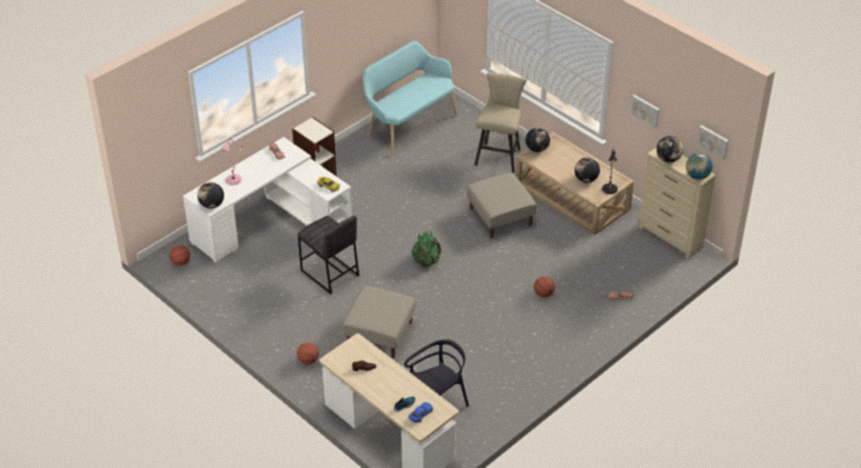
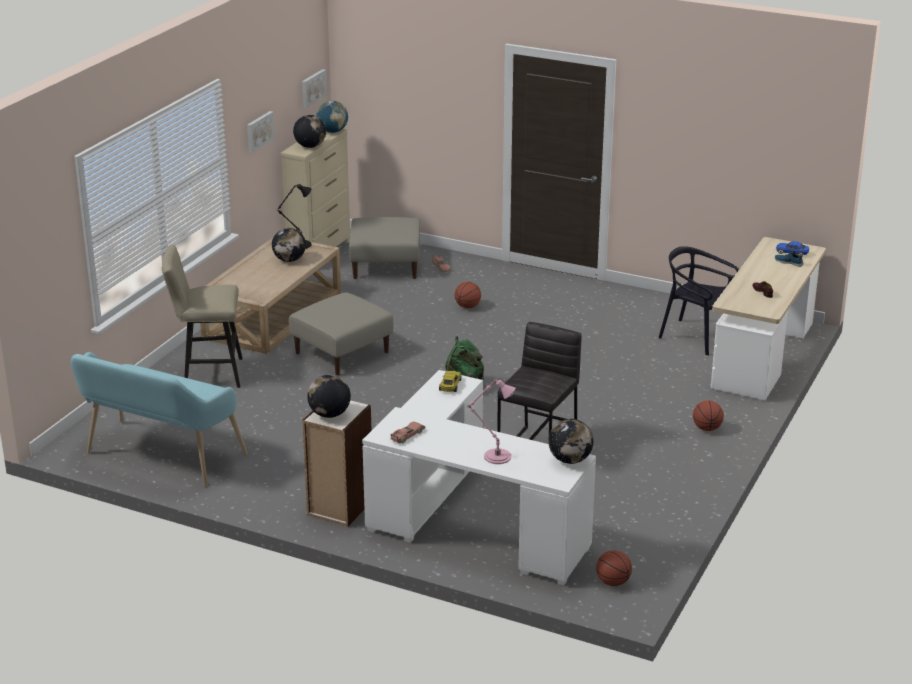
camera: 110 degrees left, 15 degrees down
(380, 334) = (618, 391): beige ottoman -> beige ottoman (386, 266)
(537, 149) = (242, 295): globe -> globe (329, 414)

